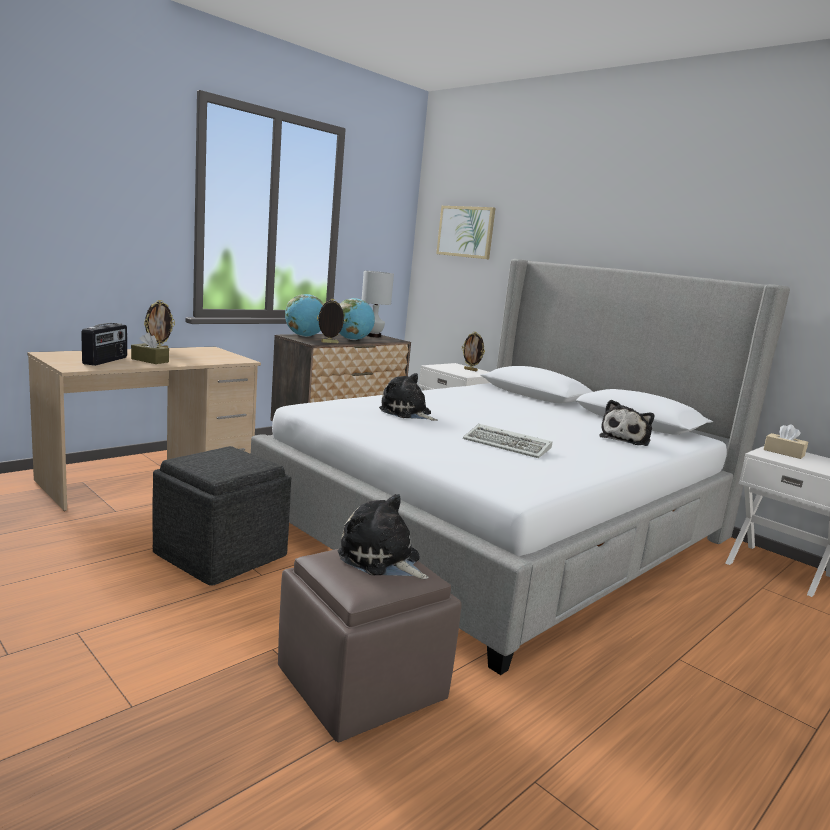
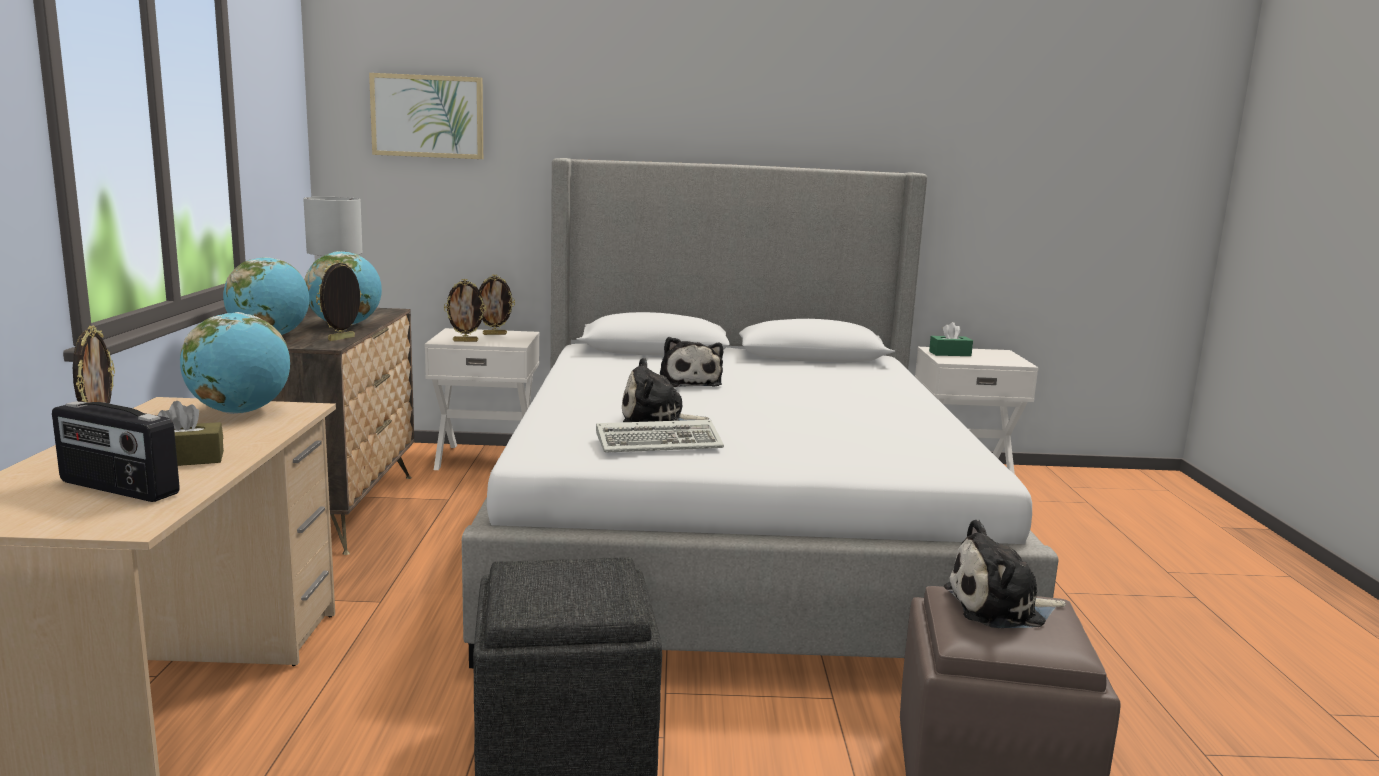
camera: 45 degrees left, 0 degrees up
(106, 361) = (118, 488): radio -> radio turned 150 degrees clockwise
(219, 356) = (240, 412): none -> globe
(444, 368) = (465, 341): none -> picture frame
(509, 445) = (832, 424): keyboard -> keyboard (661, 442)
(626, 439) = (859, 380): plush toy -> plush toy (689, 382)
(783, 453) = (950, 353): beige tissue box -> green tissue box

